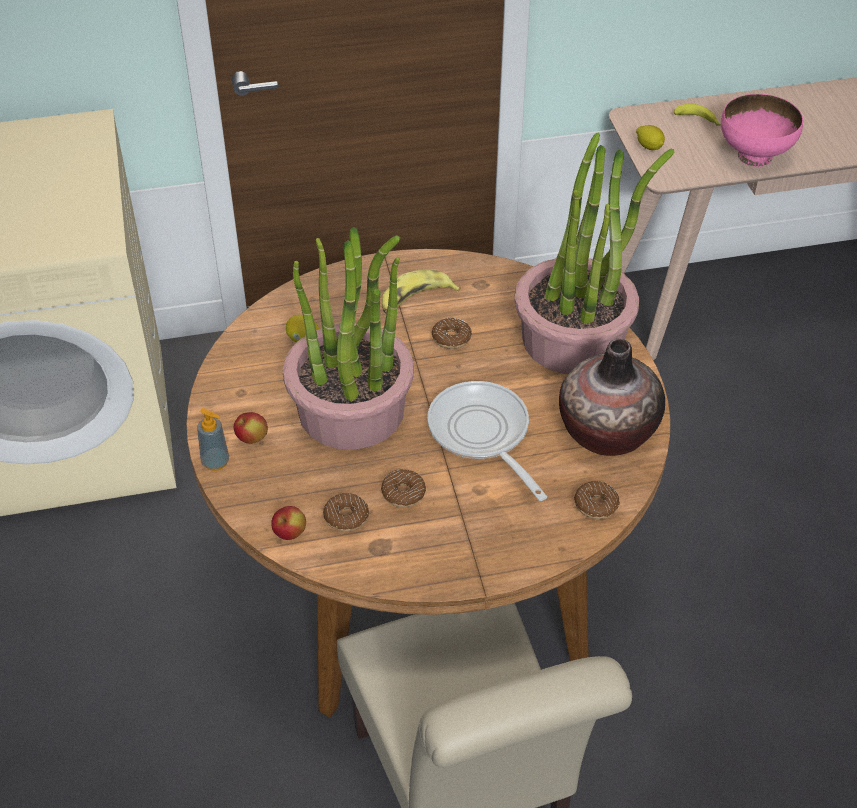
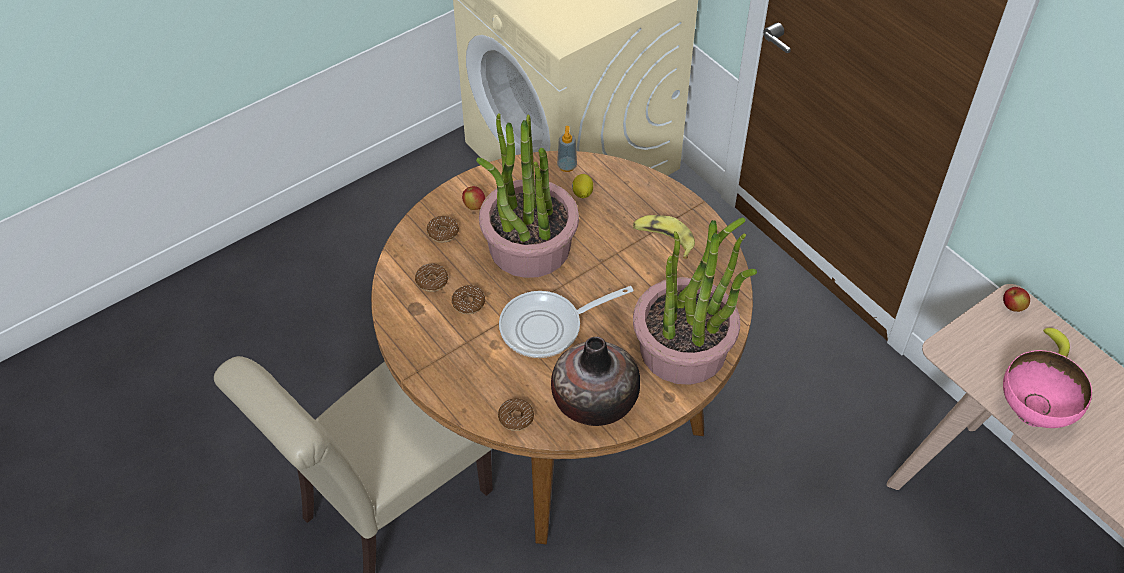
camera: 65 degrees right, 5 degrees up
(215, 462) = (444, 197): soap dispenser -> soap dispenser (567, 166)
(290, 533) = (404, 258): apple -> apple (1013, 307)
(451, 338) = (636, 275): donut -> donut (443, 233)
(482, 435) = (548, 327): frying pan -> frying pan turned 150 degrees counterclockwise
(649, 147) = (980, 327): lemon -> none

